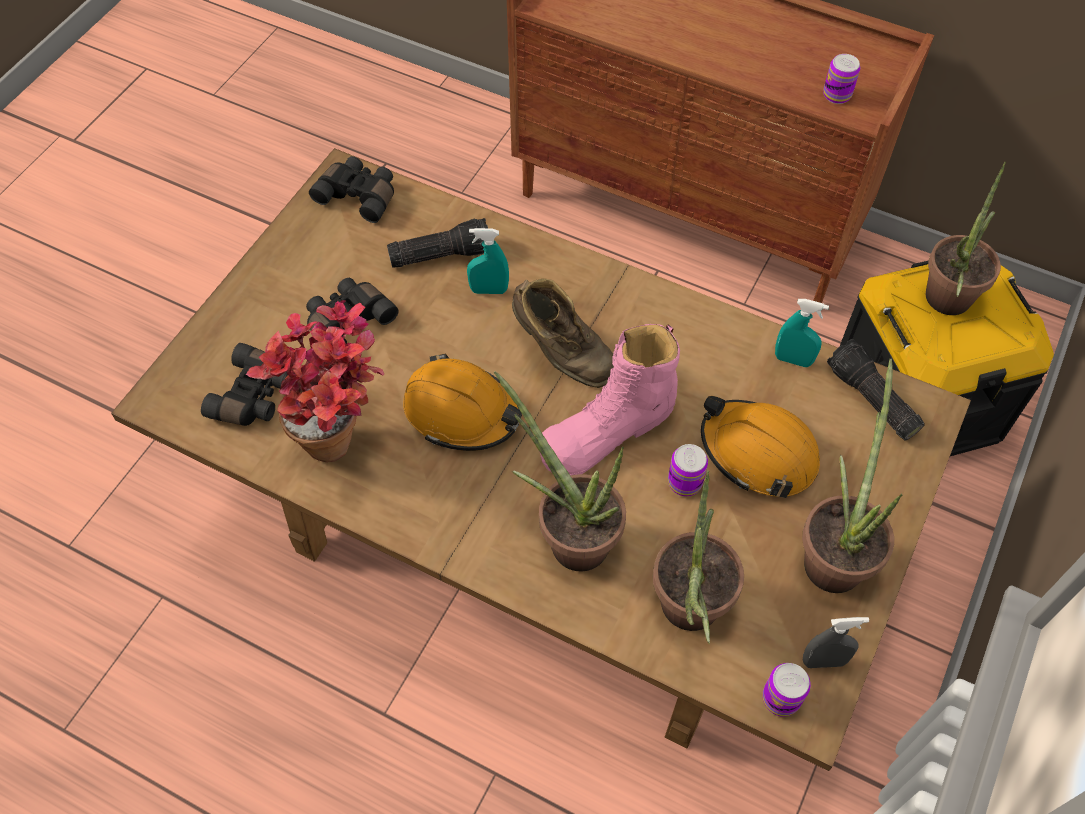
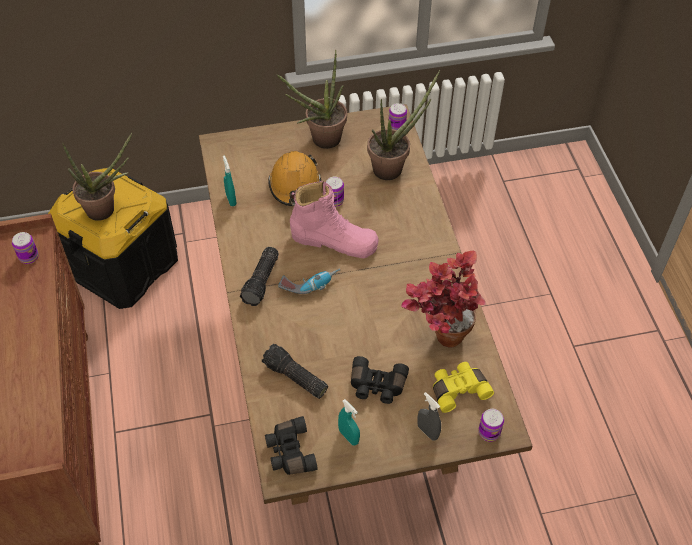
camera: 130 degrees left, 5 degrees down
(174, 383) = (489, 432): none -> can
(254, 396) = (458, 389): black binoculars -> yellow binoculars
(462, 412) = (379, 299): orange hard hat -> none
(489, 290) = (299, 339): turquoise spray bottle -> turquoise spray bottle (348, 436)
(561, 354) = (310, 283): brown boot -> power drill
(569, 537) = (399, 221): potted plant -> none
(823, 661) = (369, 123): grey spray bottle -> grey spray bottle (427, 432)
(870, 400) = (229, 164): flashlight -> flashlight (262, 282)

